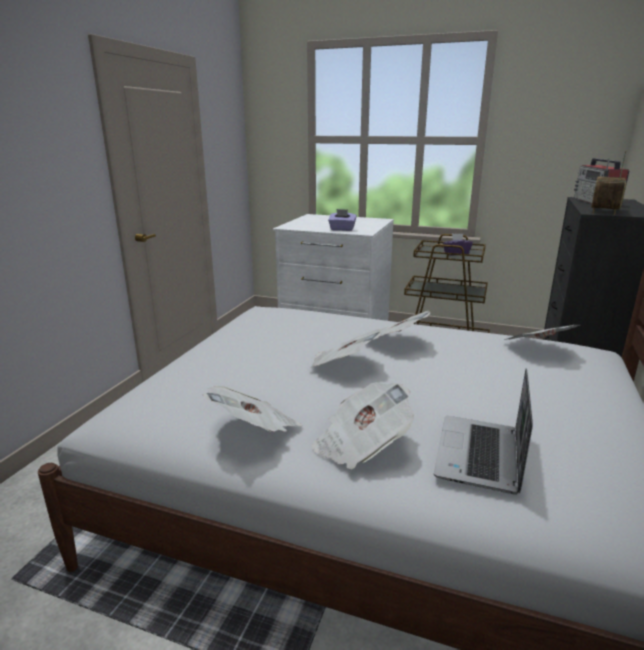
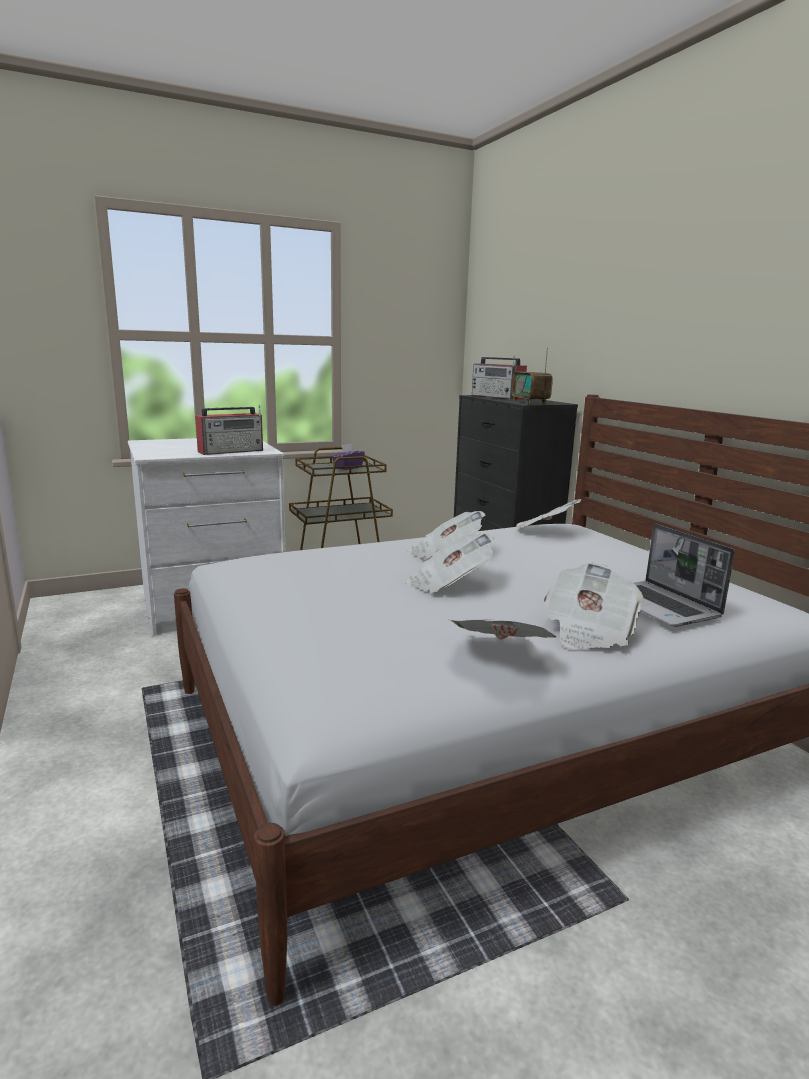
camera: 45 degrees left, 5 degrees down
(342, 229) = (232, 451): purple tissue box -> radio

